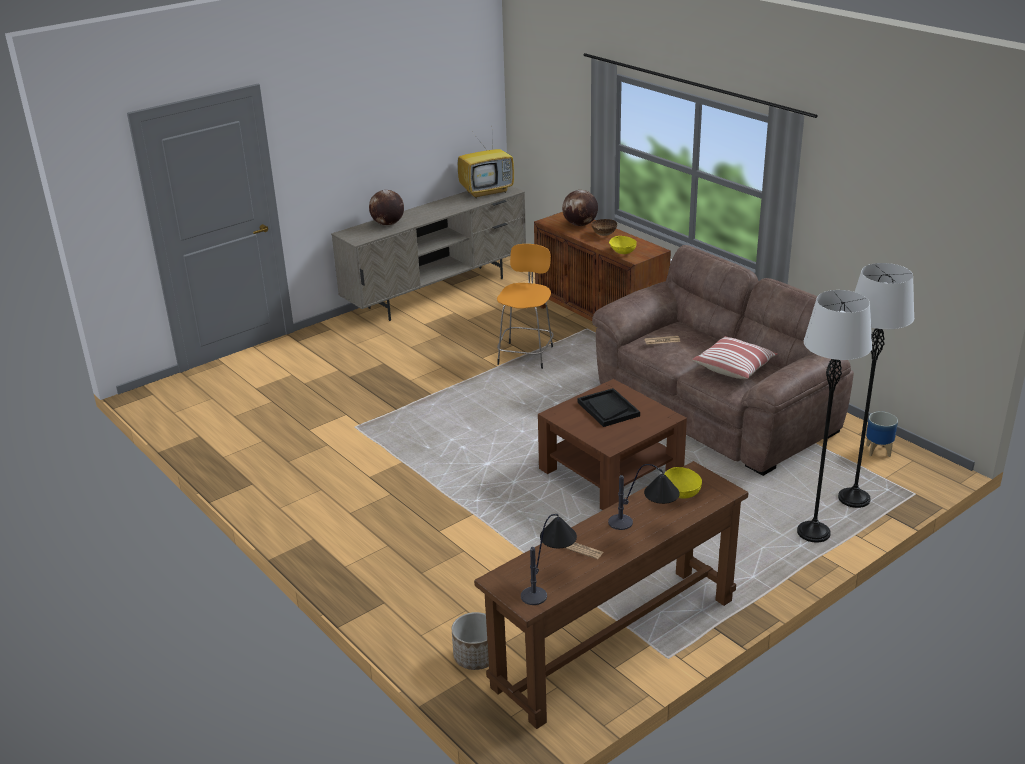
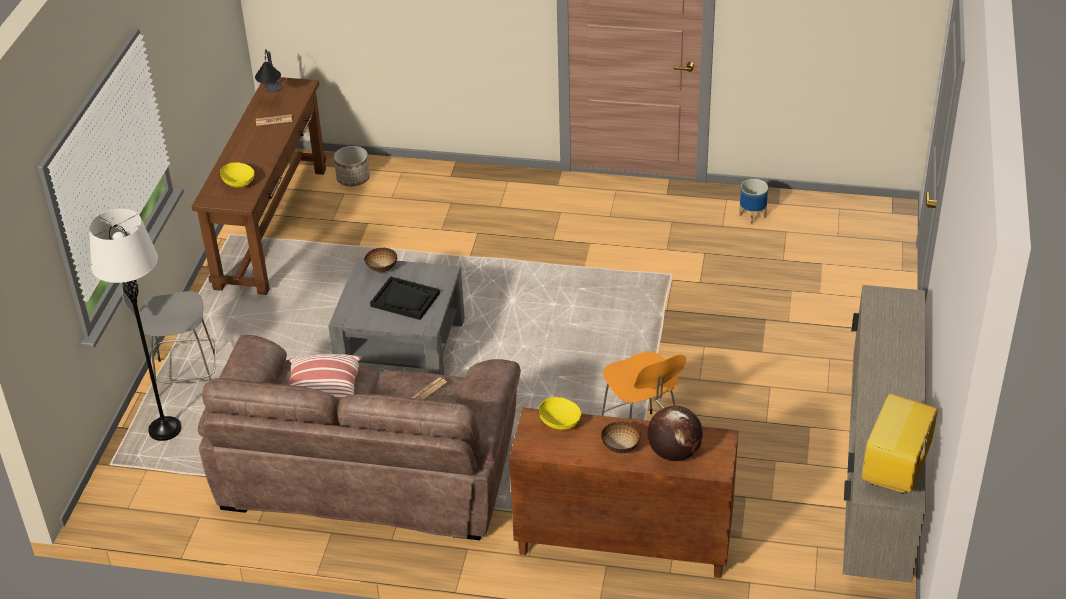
camera: 140 degrees right, 10 degrees up
(387, 224) = (895, 337): globe -> none
(599, 438) = (382, 268): none -> bowl
(610, 471) = (401, 348): brown coffee table -> grey coffee table
(645, 526) = (244, 151): table lamp -> none
(813, 533) = (183, 376): white floor lamp -> grey stool
(878, 450) = (167, 503): planter -> planter (752, 216)

